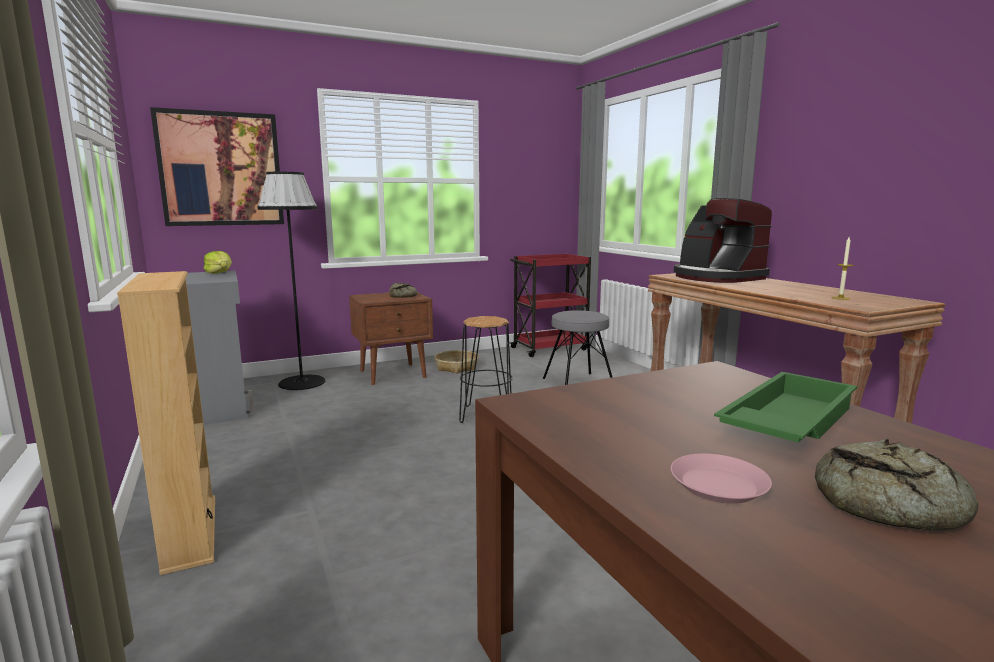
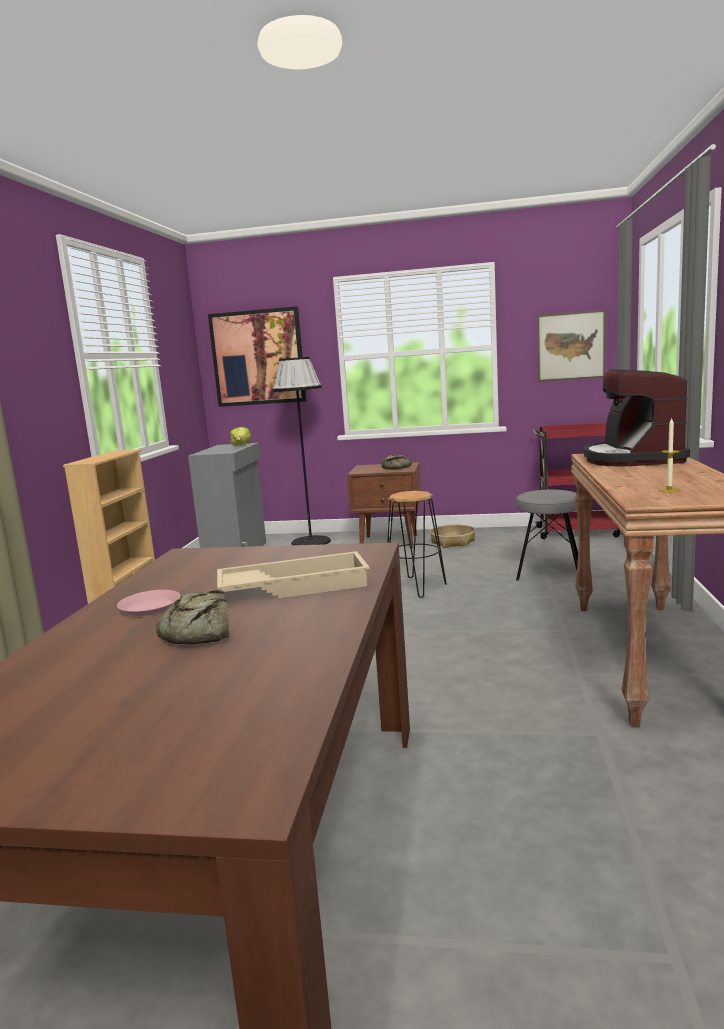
camera: 35 degrees right, 0 degrees up
(537, 186) = (571, 346): none -> picture
(785, 421) = (294, 586): green tray -> beige tray

